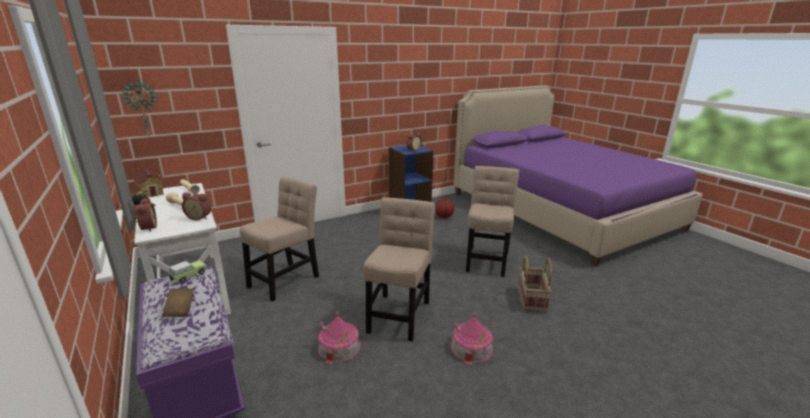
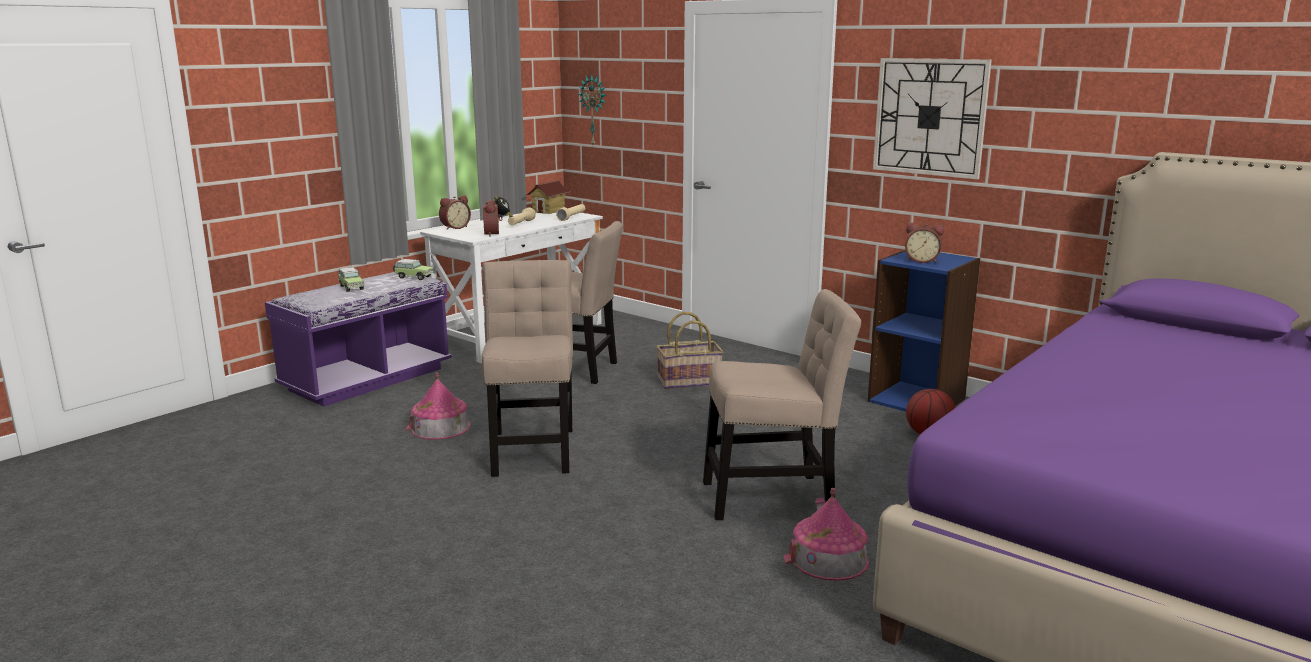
camera: 70 degrees right, 5 degrees down
(180, 309) = (351, 287): brown book -> toy car
(388, 86) = (930, 117): none -> wall clock
(399, 313) = (532, 449): beige chair -> beige chair turned 90 degrees counterclockwise
(471, 347) = (471, 510): toy house -> toy house (828, 558)
(531, 299) = (649, 554): basket -> basket (689, 381)

